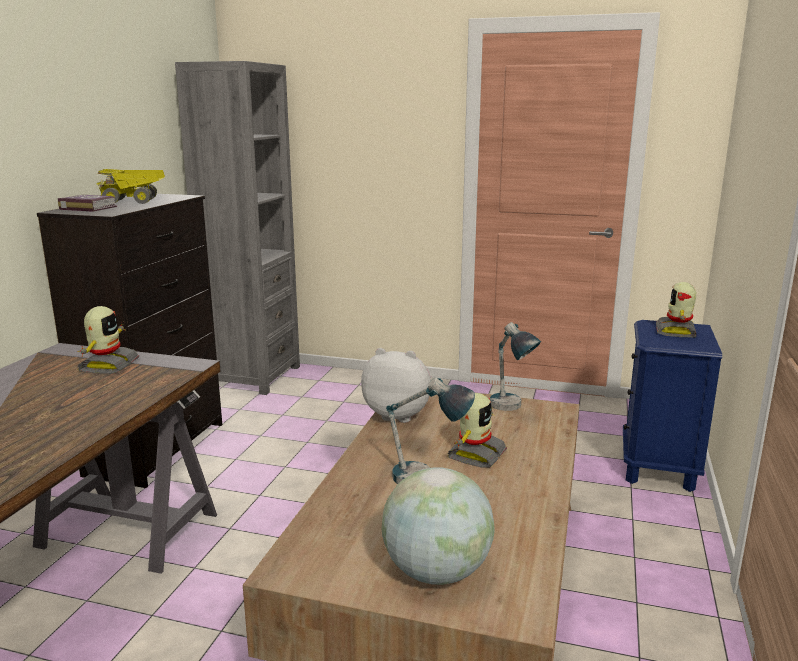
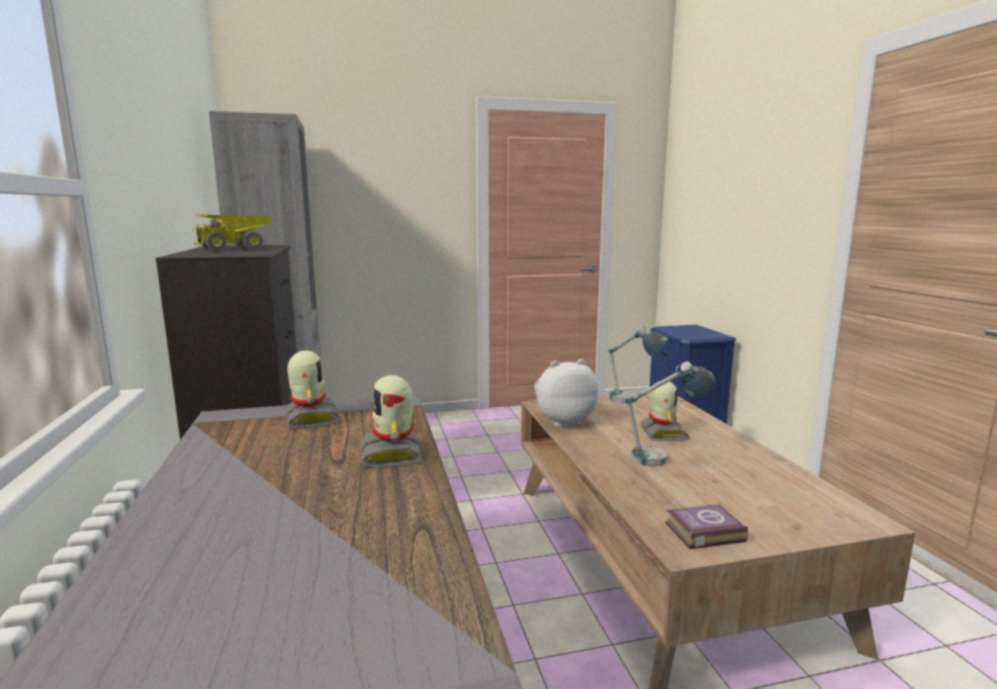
camera: 30 degrees left, 5 degrees down
(88, 208) = (205, 253): book -> book (702, 531)
(436, 572) = (777, 513): globe -> none
(676, 331) = (687, 330): toy robot -> toy robot (392, 455)

